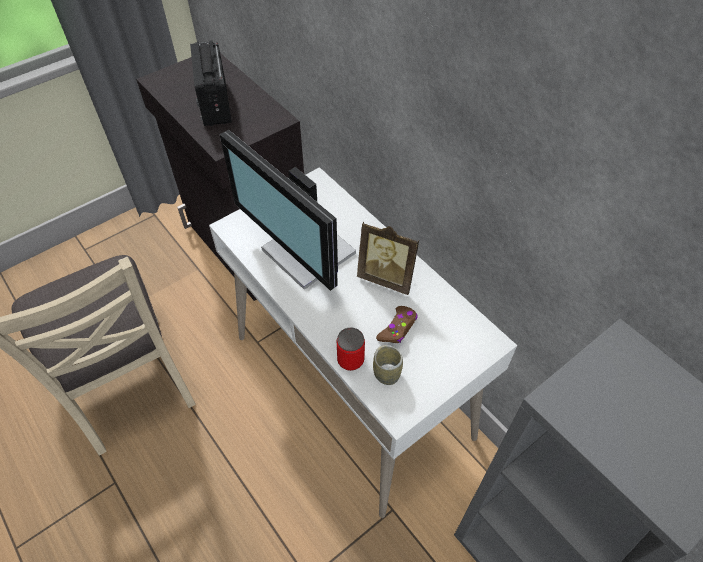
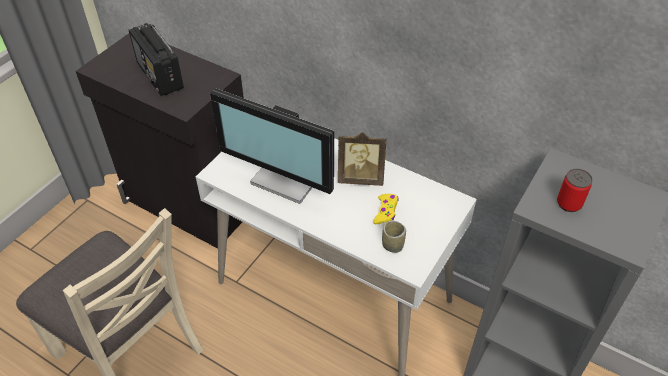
camera: 20 degrees left, 5 degrees down
(350, 360) = (361, 243): can -> can (569, 203)
(398, 328) = (386, 211): brown game controller -> yellow game controller

